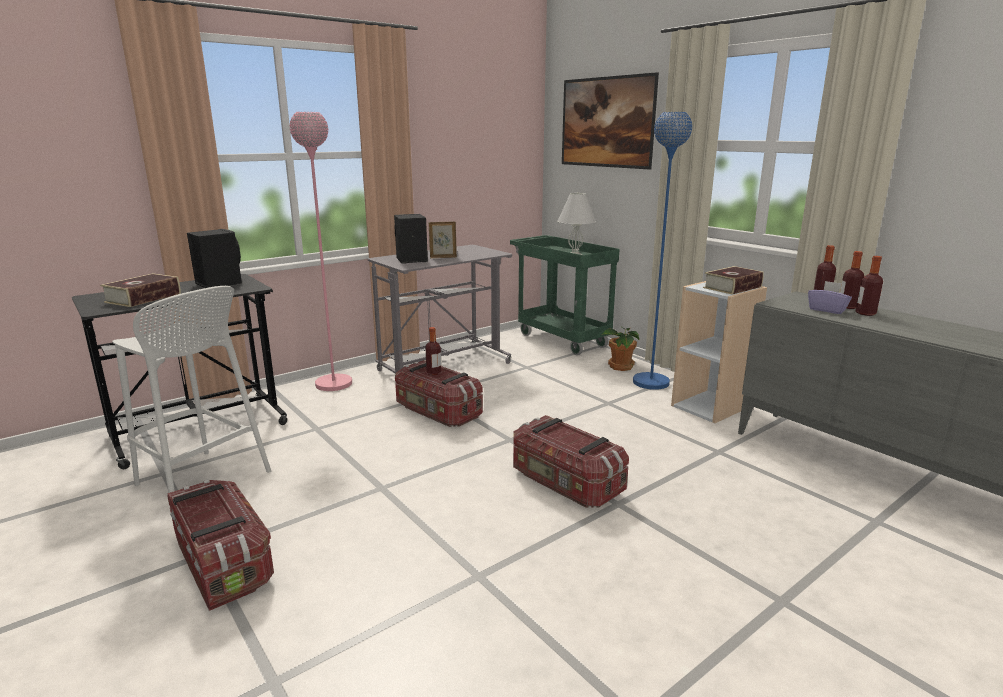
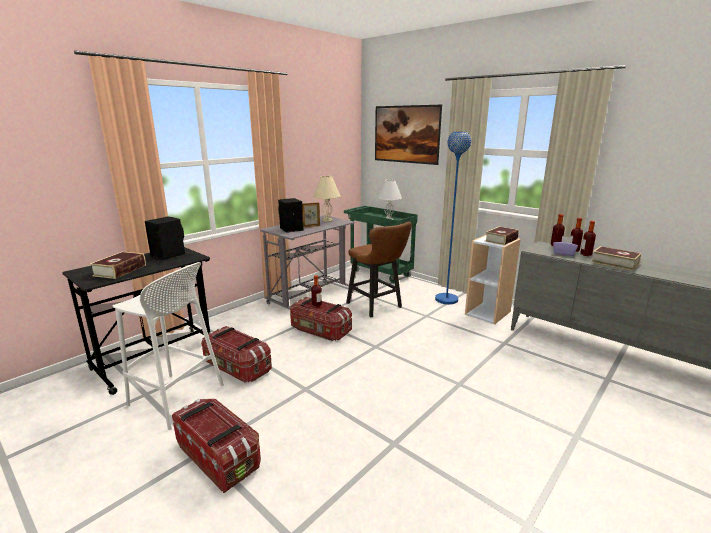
camera: 10 degrees left, 0 degrees up
(333, 384) = (240, 316): pink floor lamp -> none
(473, 251) = (327, 220): none -> beige table lamp
(538, 386) = (378, 307): none -> brown stool
(565, 483) = (422, 373): storage box -> storage box (236, 368)
(620, 367) = (424, 290): potted plant -> none
(909, 327) = (614, 263): none -> book

